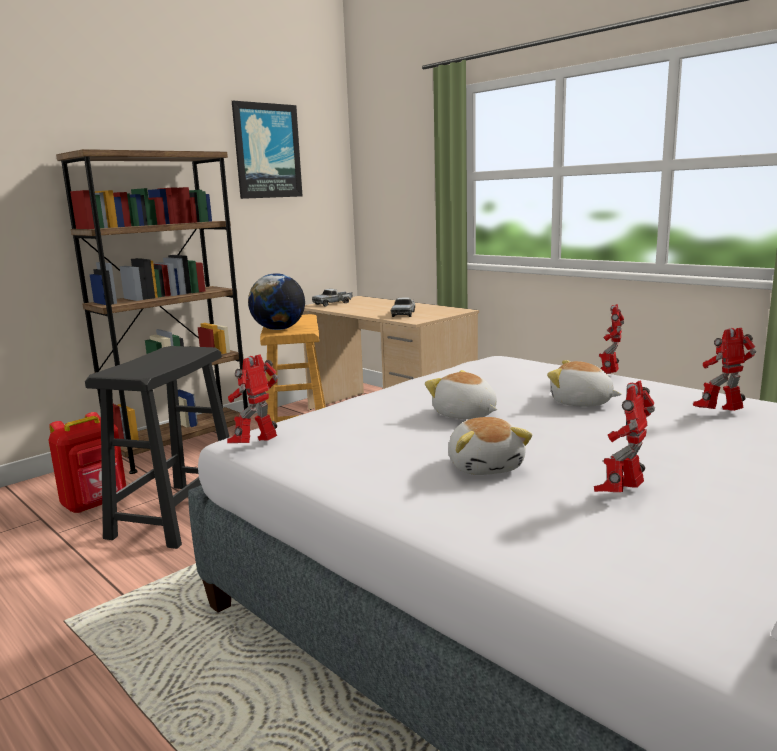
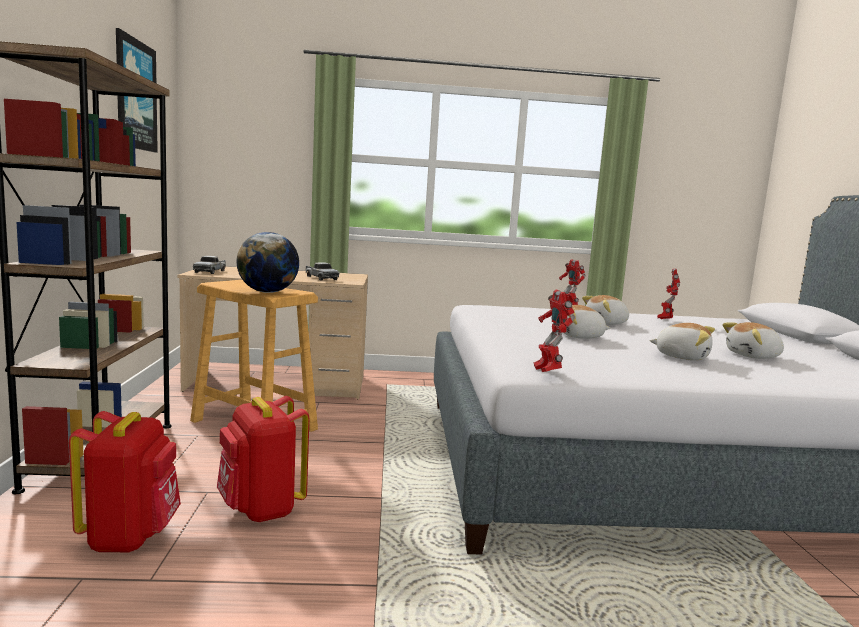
camera: 50 degrees left, 5 degrees down
(176, 514) = (261, 509): black stool -> red backpack
(622, 493) = (754, 356): toy robot -> plush toy

